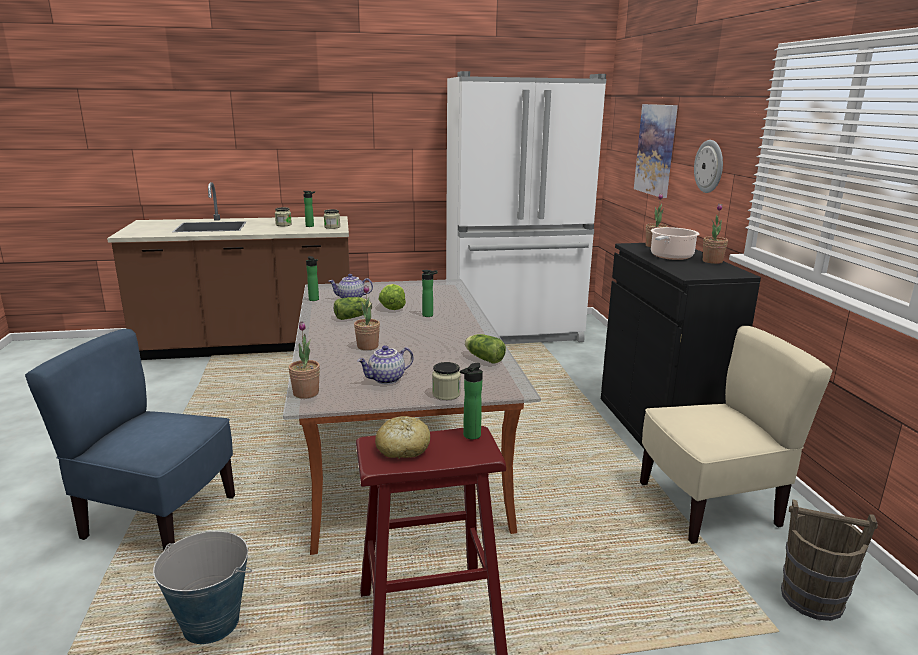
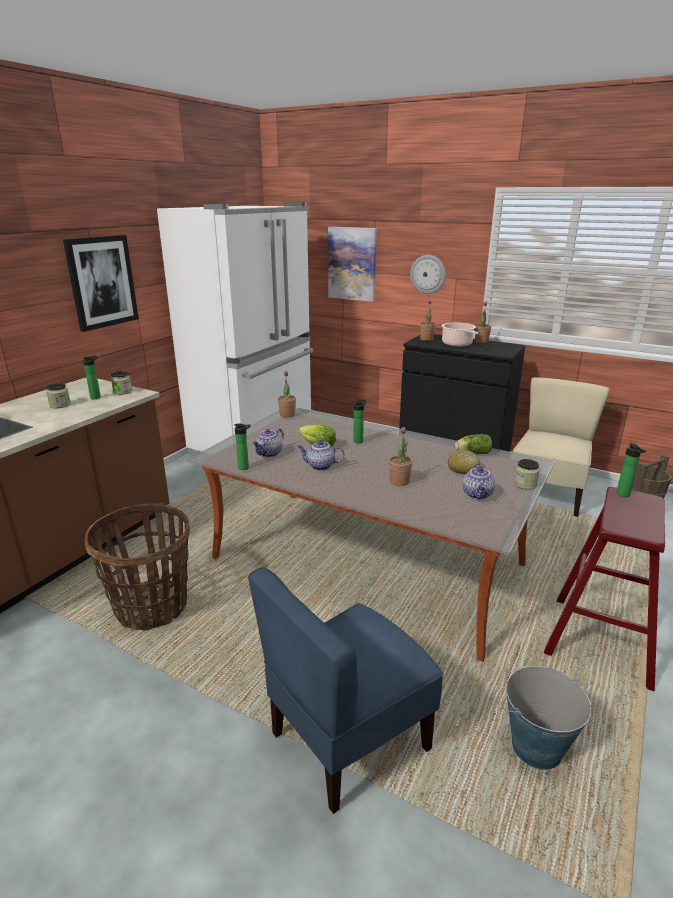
camera: 50 degrees left, 5 degrees up
(241, 392) = (152, 607): none -> basket
(306, 393) = (475, 531): potted plant -> potted plant (287, 415)
(354, 317) = (320, 466): lettuce -> teapot
(377, 139) = (102, 282): none -> picture
(403, 448) = (630, 520): bread -> bread (463, 468)

